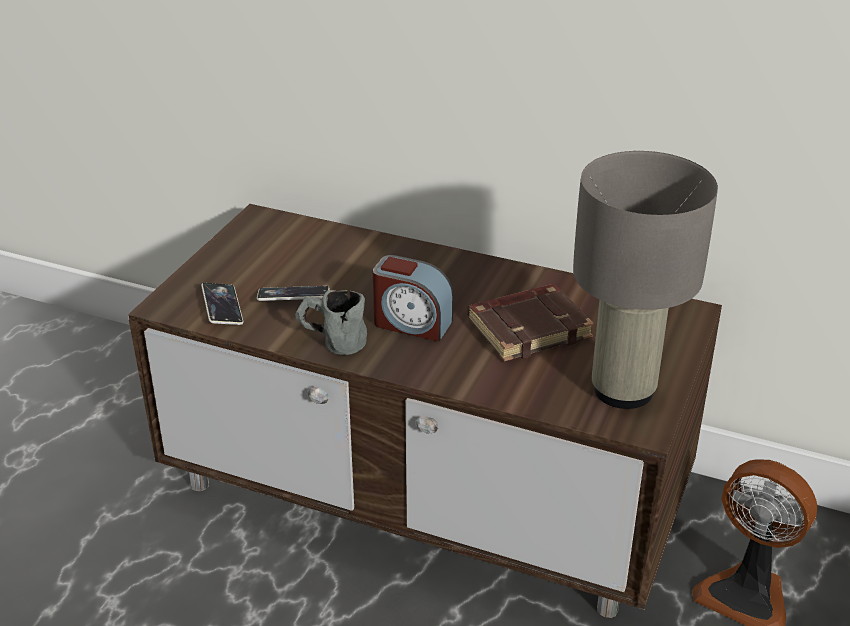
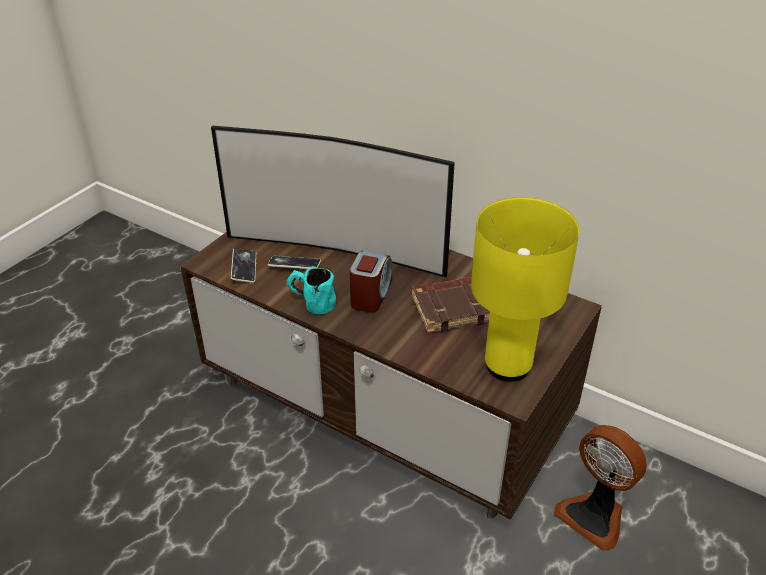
camera: 10 degrees right, 5 degrees up
(332, 342) = (311, 303): grey mug -> turquoise mug
(347, 273) = (337, 250): none -> television
(411, 323) = (371, 295): alarm clock -> alarm clock turned 105 degrees counterclockwise
(621, 390) = (506, 366): grey table lamp -> yellow table lamp

